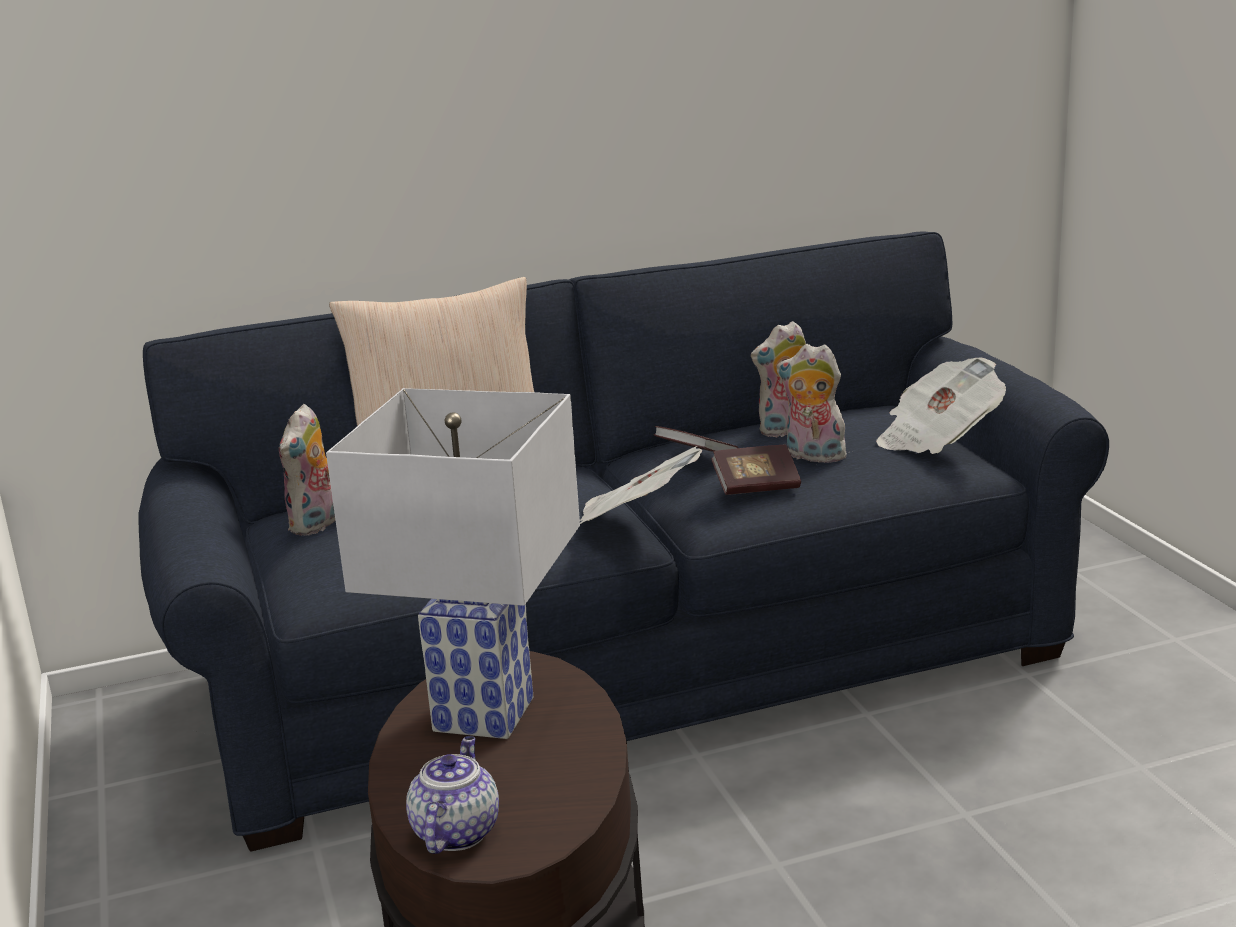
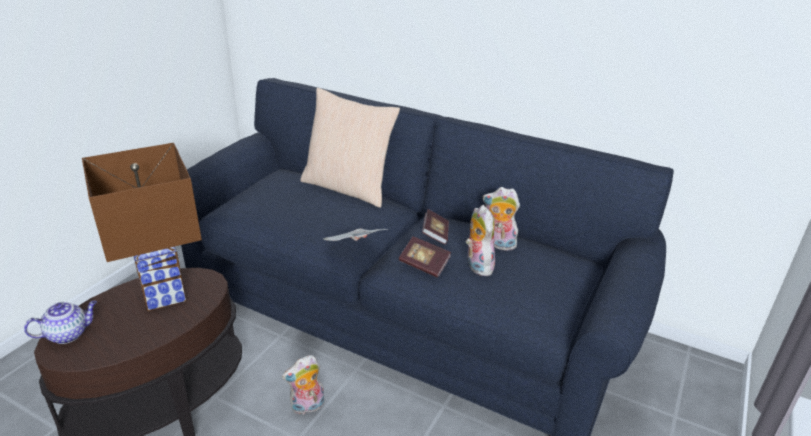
camera: 45 degrees right, 10 degrees up
(317, 525) = (275, 182): plush toy -> plush toy (307, 407)
(484, 716) = (163, 296): white table lamp -> brown table lamp
(937, 438) = (552, 294): newspaper -> none

